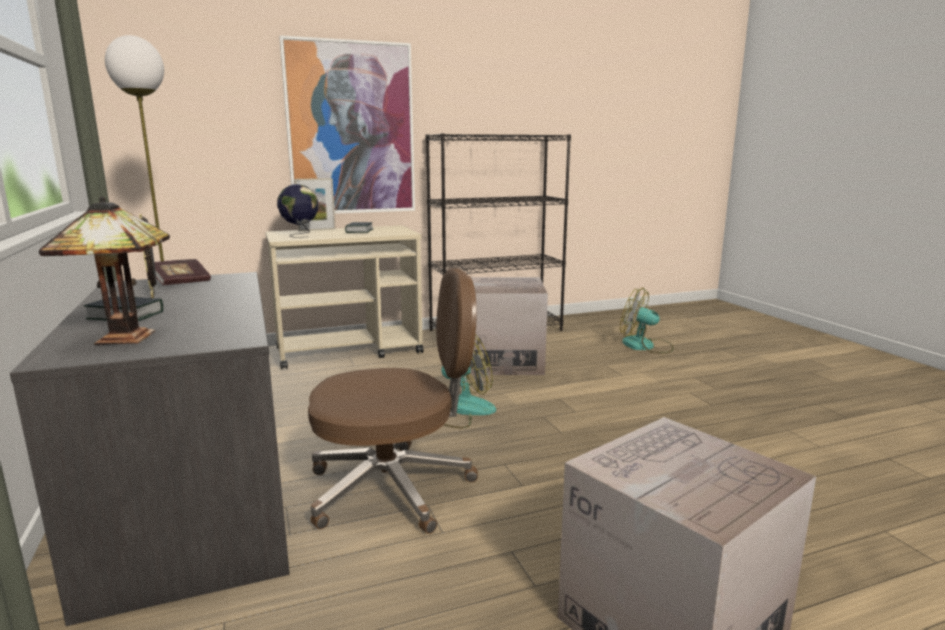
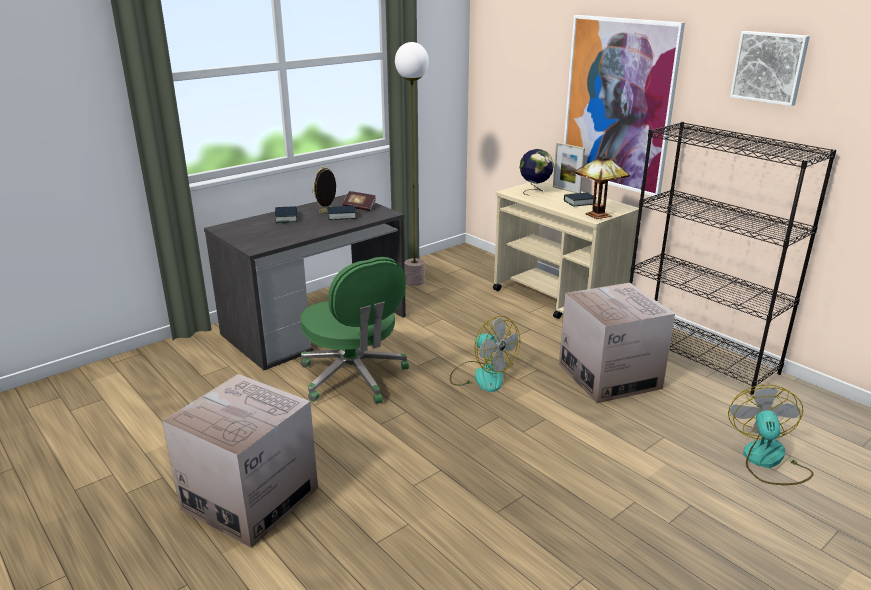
camera: 70 degrees right, 10 degrees up
(126, 339) = (249, 230): table lamp -> table lamp (597, 216)
(197, 291) = (341, 216): none -> book
(394, 488) = (354, 377): brown office chair -> green office chair
(488, 79) = (769, 67): none -> picture

